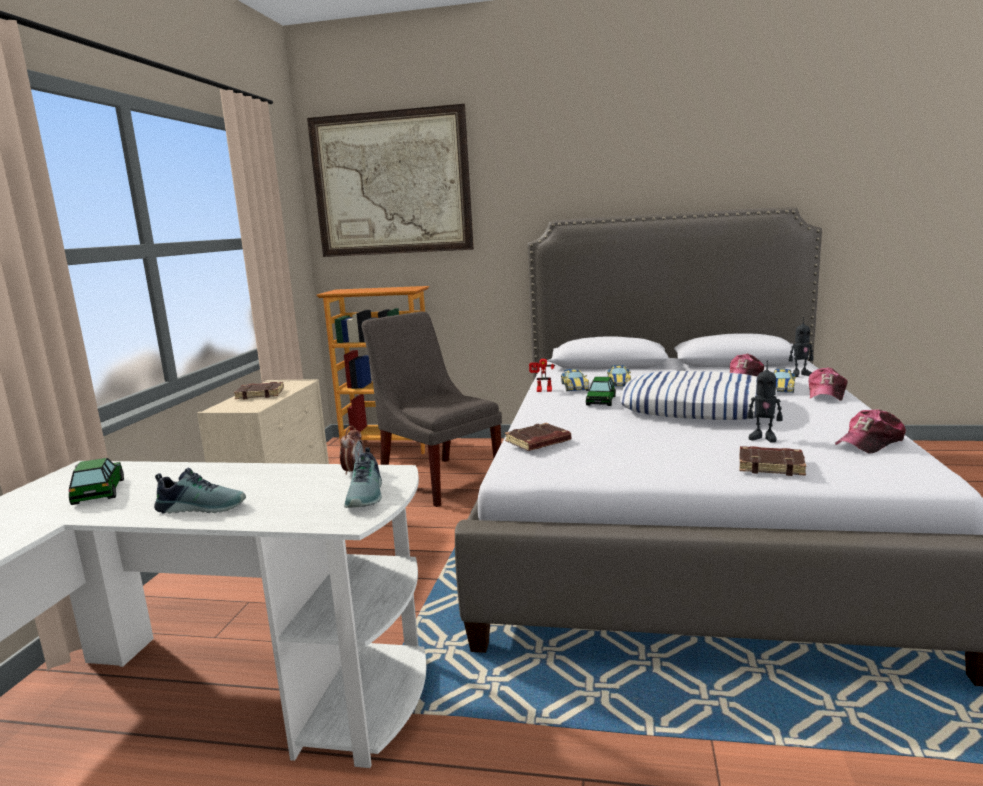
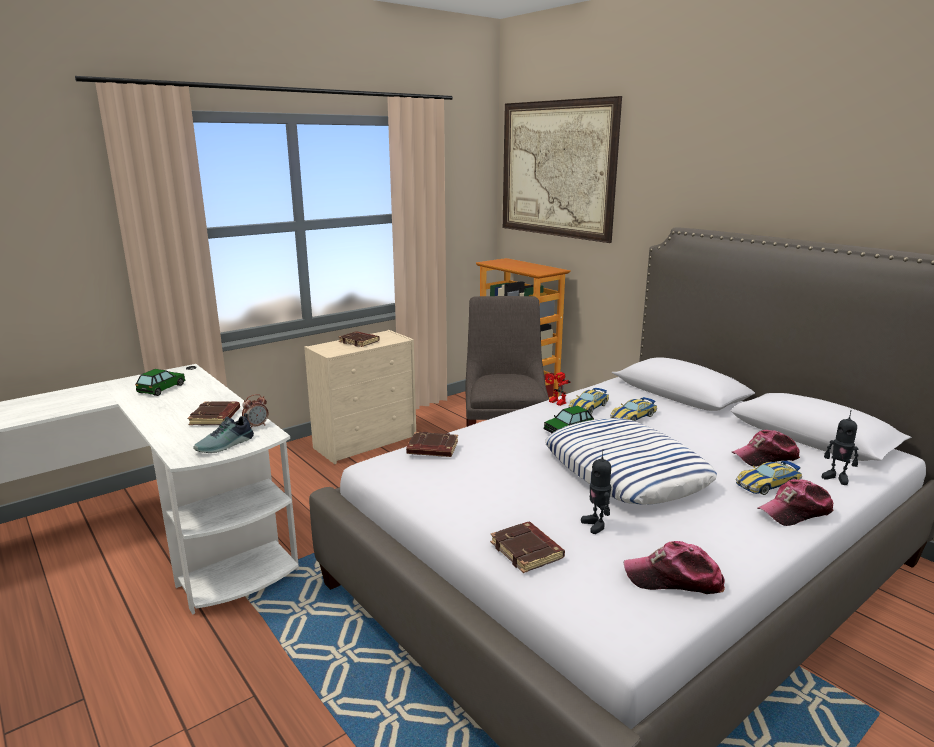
camera: 40 degrees right, 5 degrees up
(203, 507) = (166, 418): shoe -> none
(276, 484) = (215, 417): none -> brown book

